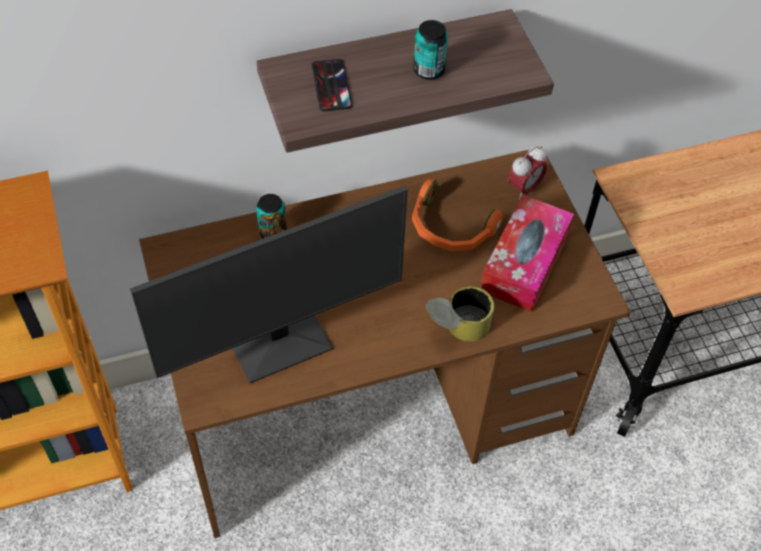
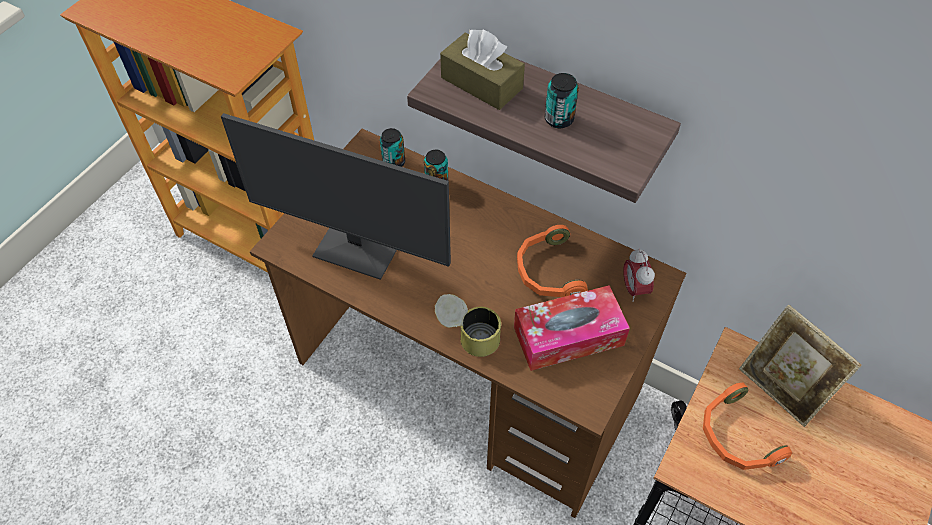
camera: 50 degrees right, 0 degrees up
(211, 245) = (394, 162): none -> can
(331, 85) = (481, 83): phone -> brown tissue box
(524, 188) = (634, 289): alarm clock -> alarm clock turned 75 degrees clockwise
(674, 182) = (781, 388): none -> picture frame
(687, 239) = (736, 436): none -> orange headphones

